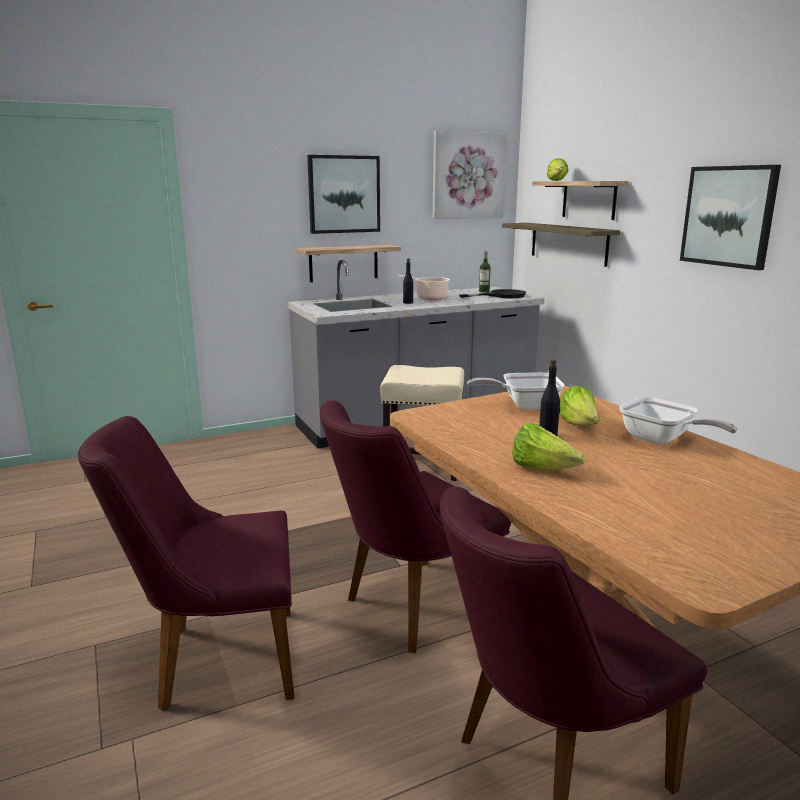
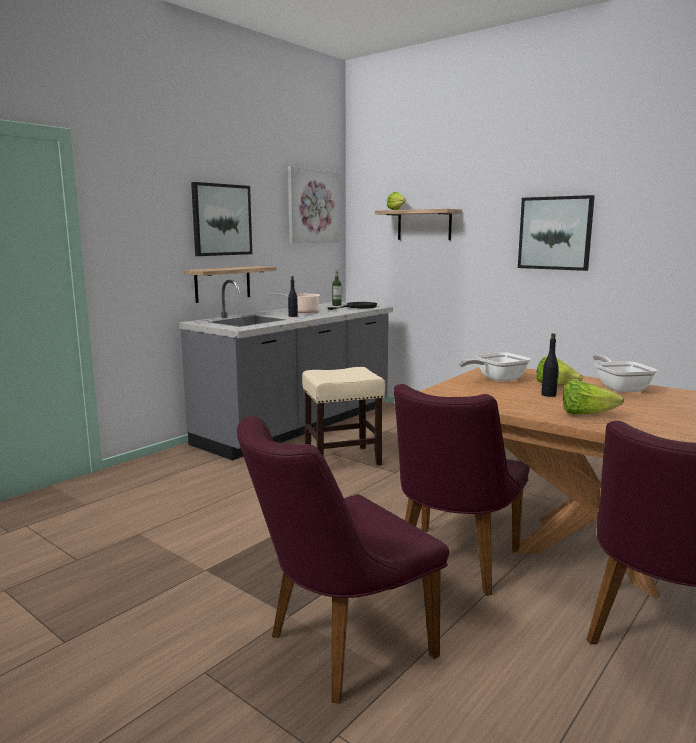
camera: 25 degrees left, 5 degrees down
(568, 243) = (405, 261): shelf -> none
(662, 440) = (620, 388): frying pan -> frying pan turned 120 degrees counterclockwise

